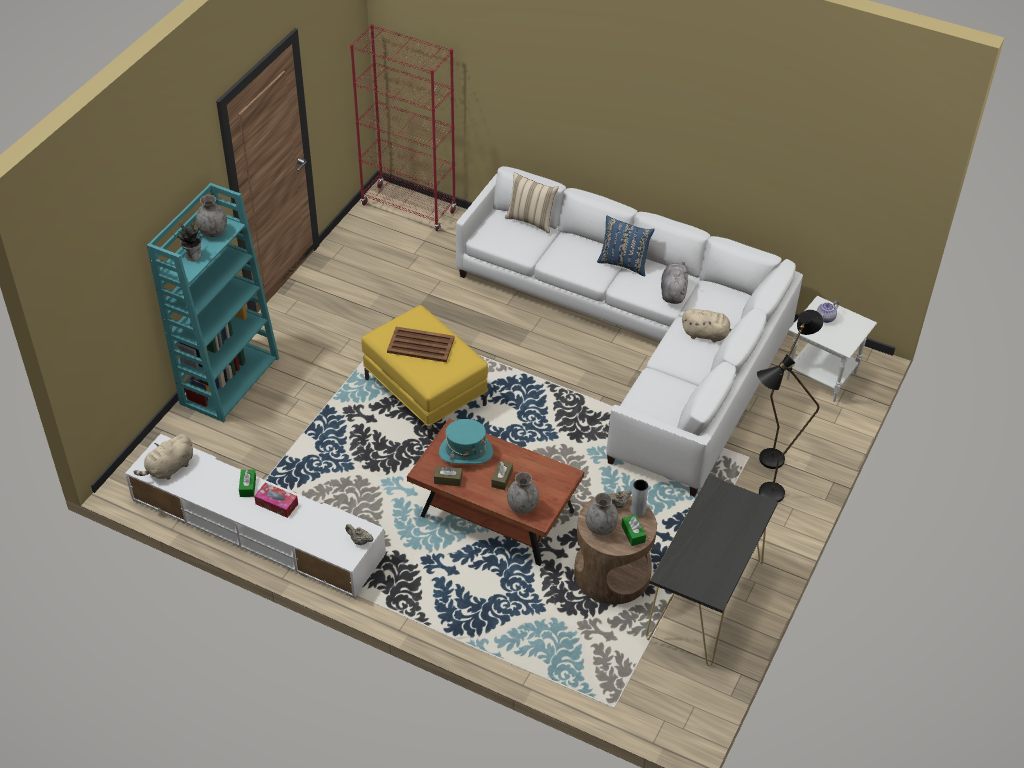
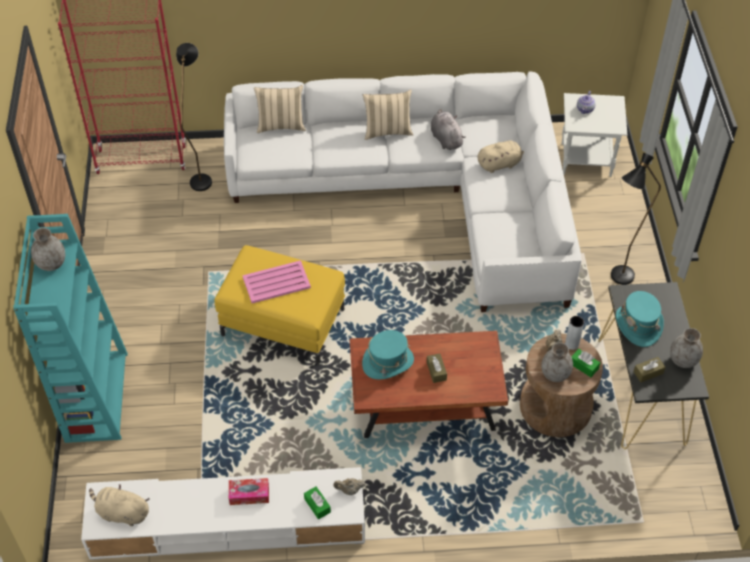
camera: 30 degrees left, 5 degrees up
(169, 468) = (121, 513): beige plush toy -> beige plush toy turned 90 degrees clockwise
(193, 255) = (50, 296): potted plant -> none
(248, 486) = (210, 492): green tissue box -> green tissue box (317, 505)
(420, 345) = (275, 282): brown tray -> pink tray
(448, 479) = (392, 395): brown tissue box -> brown tissue box (648, 372)
(522, 506) = (472, 387): grey vase -> grey vase (683, 360)
(624, 263) = (387, 131): blue pillow -> beige pillow
(707, 520) = (638, 325): none -> turquoise hat
(776, 453) = (600, 240): black floor lamp -> black floor lamp (201, 177)

